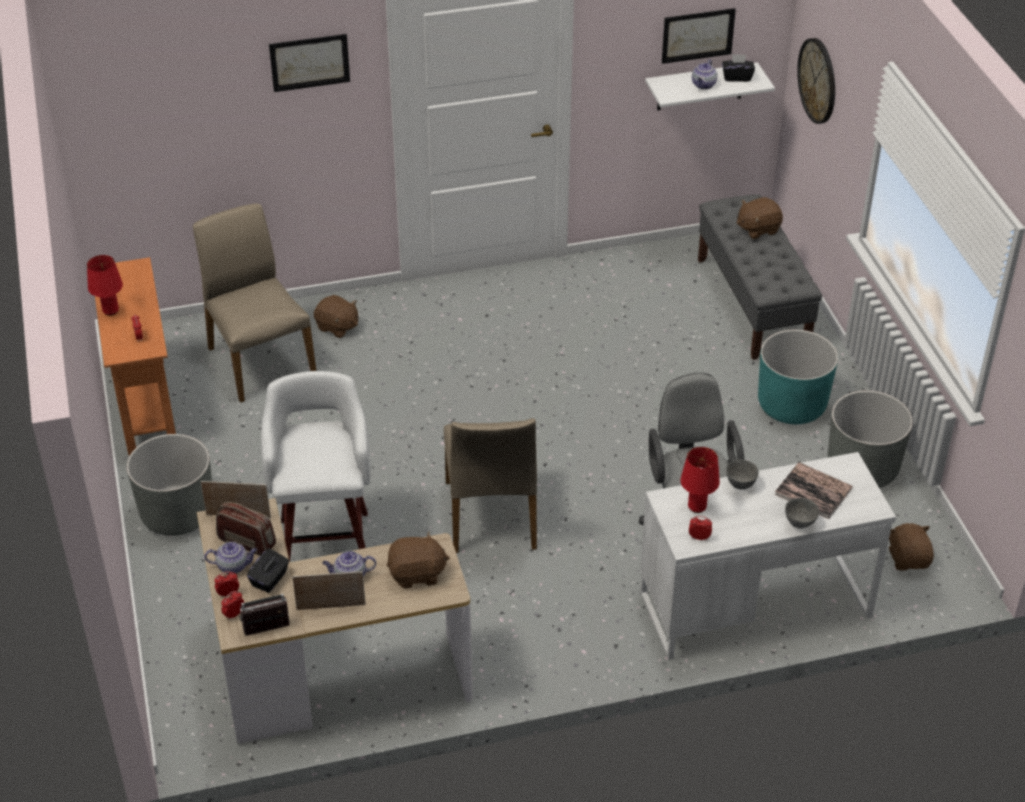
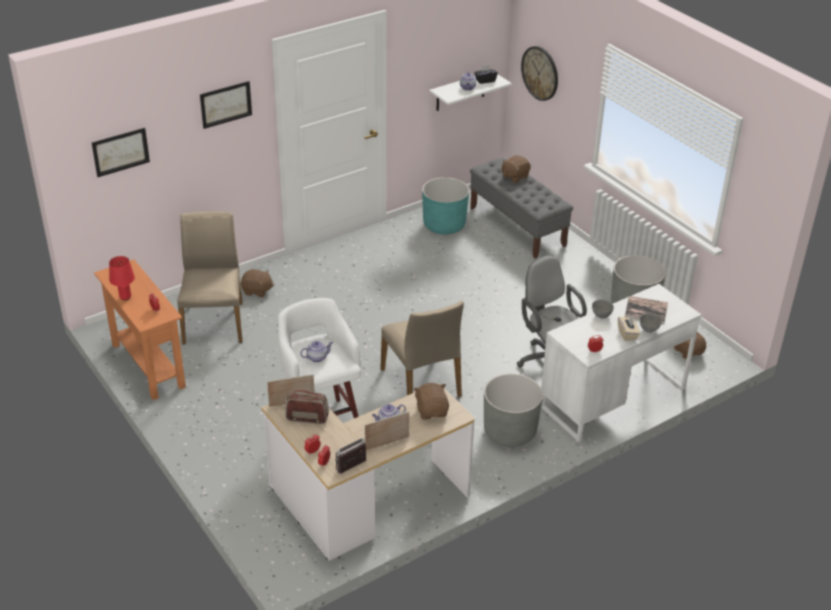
camera: 20 degrees left, 5 degrees down
(177, 513) = (208, 428): grey planter -> grey planter (510, 431)
(233, 566) = (306, 434): teapot -> teapot (317, 357)
(259, 361) = (214, 322): beige chair -> beige chair turned 45 degrees clockwise
(270, 579) = (336, 436): black tissue box -> none
(417, 574) = (432, 411): brown plush toy -> brown plush toy turned 75 degrees counterclockwise
(696, 507) = (582, 334): red table lamp -> none
(698, 35) = (458, 56): picture -> picture (120, 152)
(763, 522) = (627, 334): none -> beige tissue box
(791, 405) = (572, 279): turquoise planter -> turquoise planter (444, 225)

